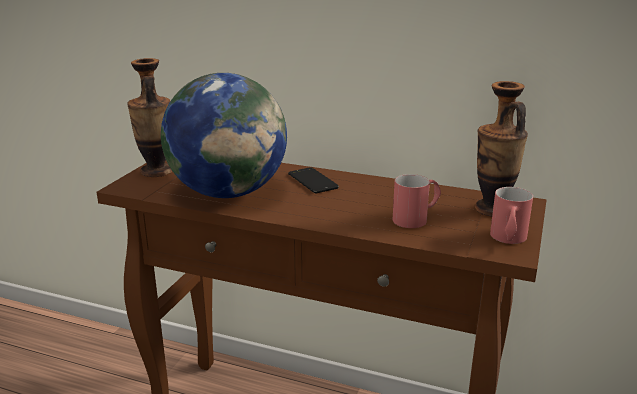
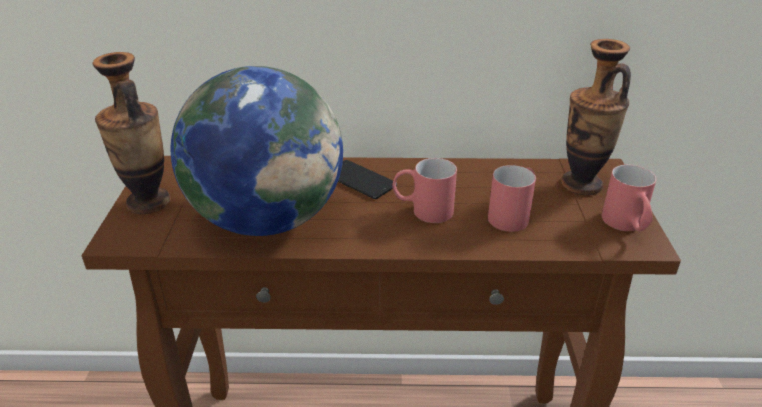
camera: 20 degrees left, 10 degrees up
(345, 205) = (422, 210): none -> red mug

